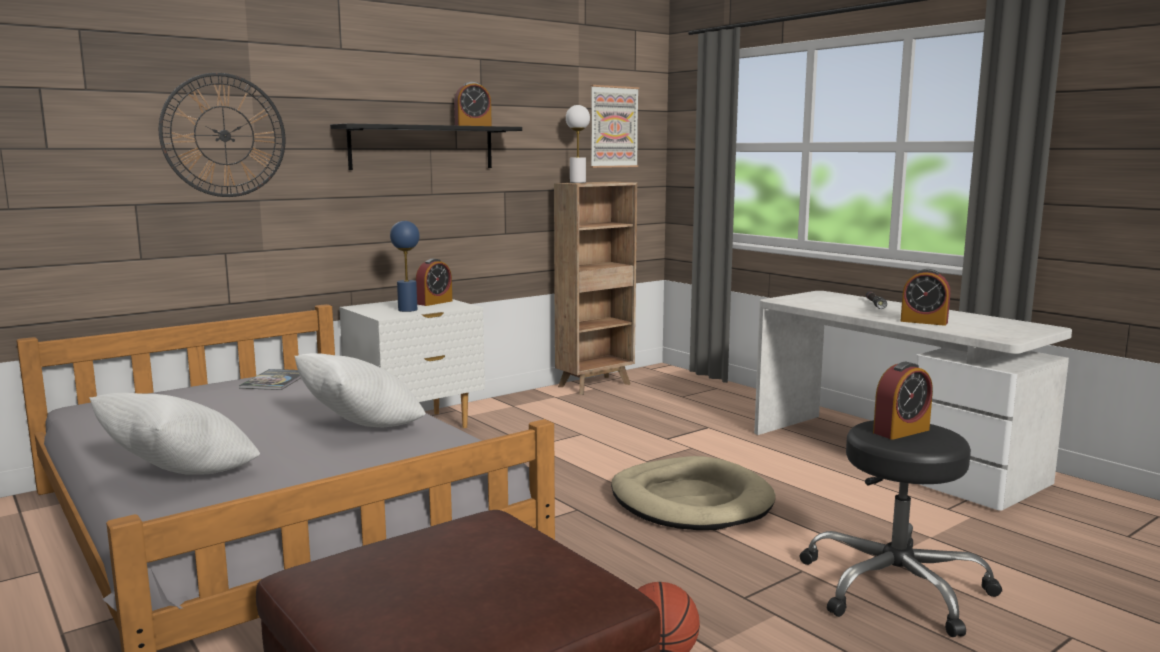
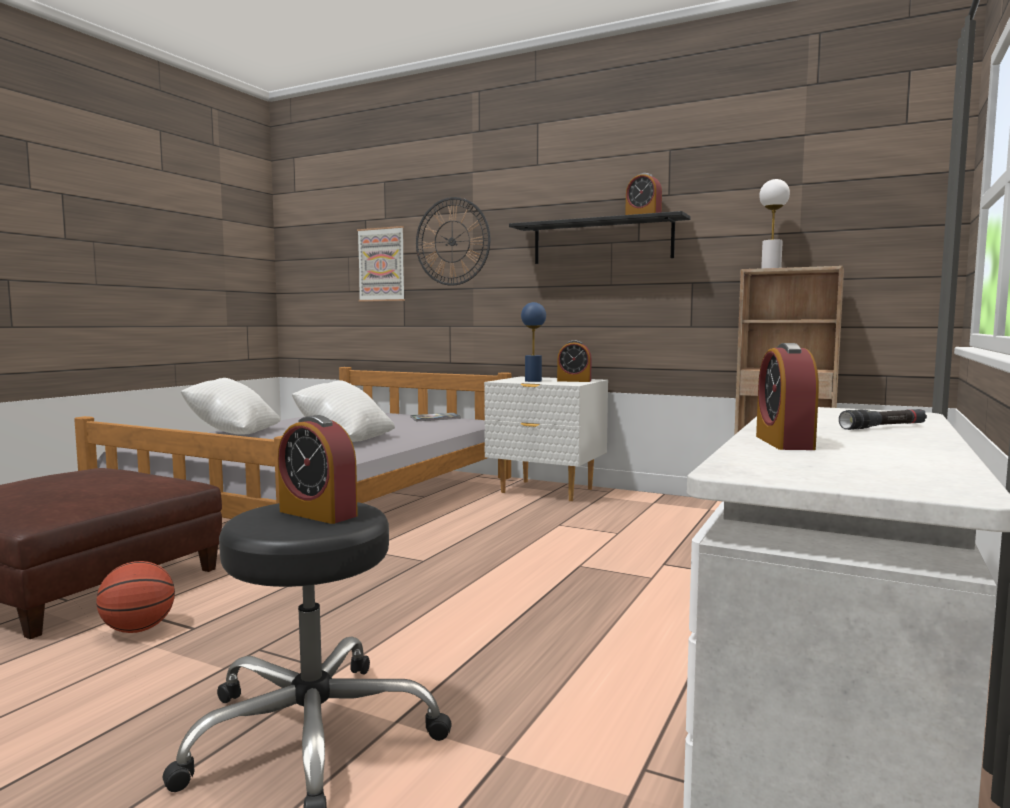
camera: 65 degrees right, 5 degrees down
(613, 127) = (858, 201): picture -> picture (381, 264)
(691, 501) = (488, 597): beige dog bed -> none

